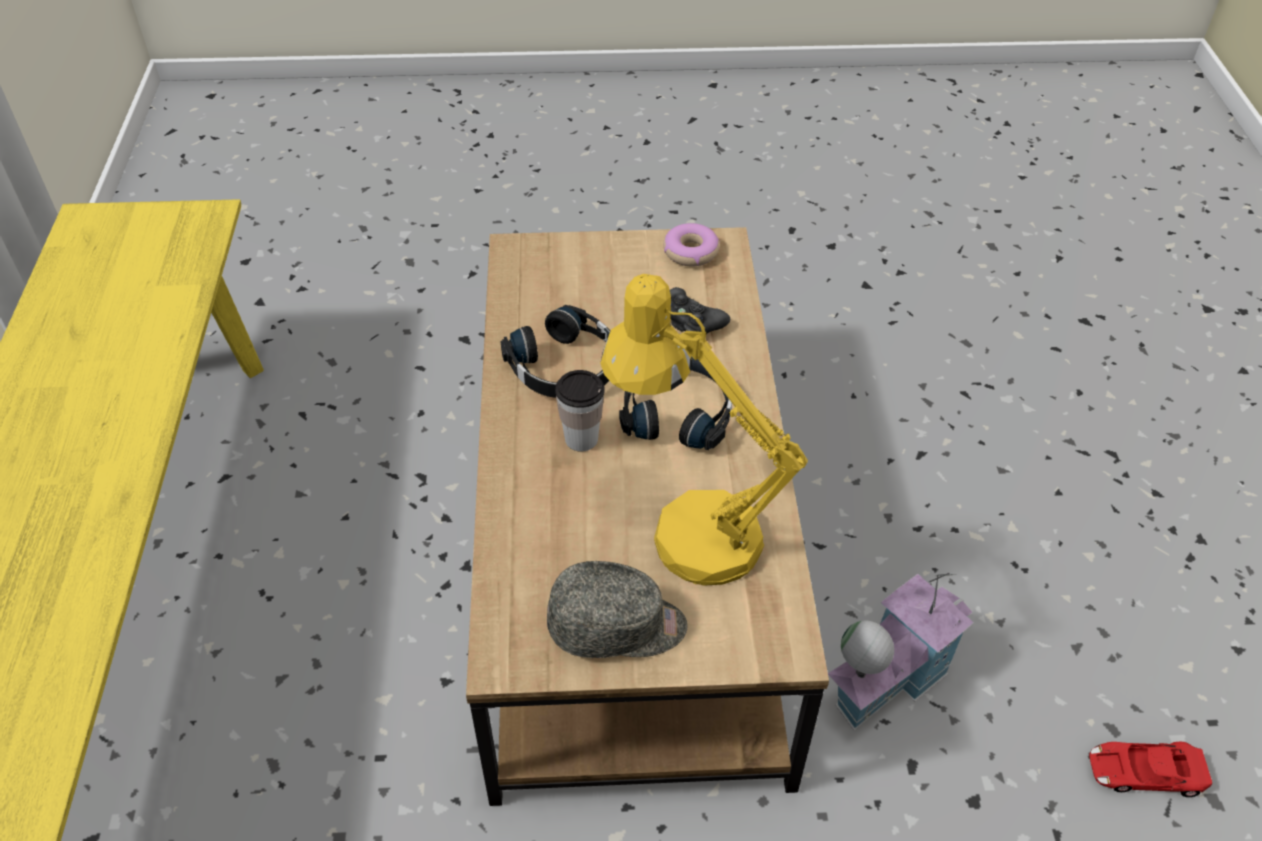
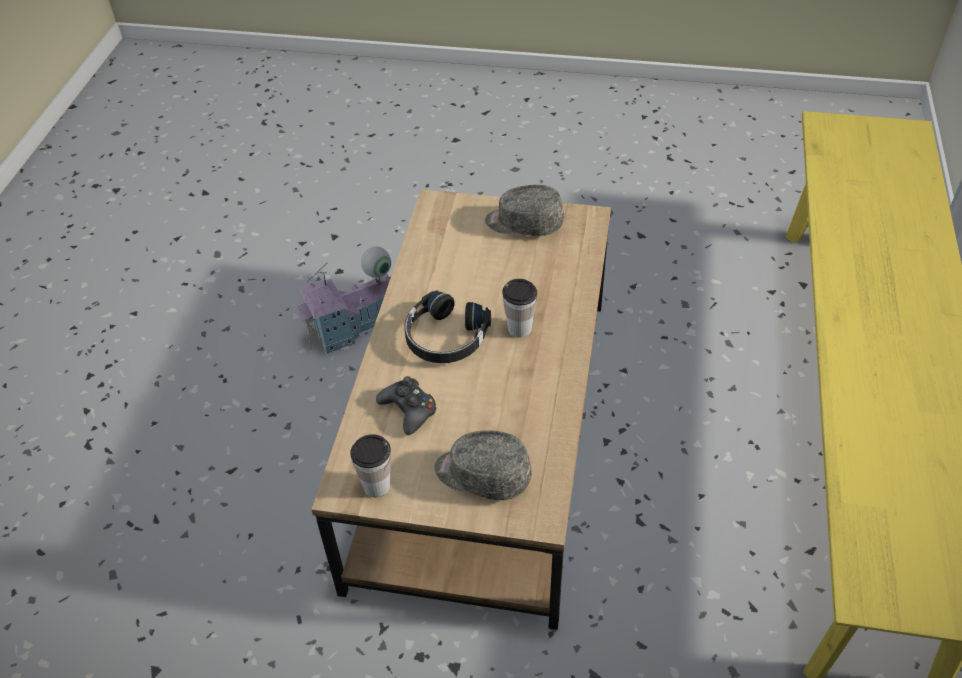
camera: 165 degrees left, 0 degrees up
(565, 367) = (519, 385): black headphones -> none
(584, 275) = (482, 475): none -> grey cap
(688, 528) = (466, 264): yellow table lamp -> none
(690, 252) = (377, 485): donut -> cup
(1144, 772) = (242, 269): red toy car -> none

